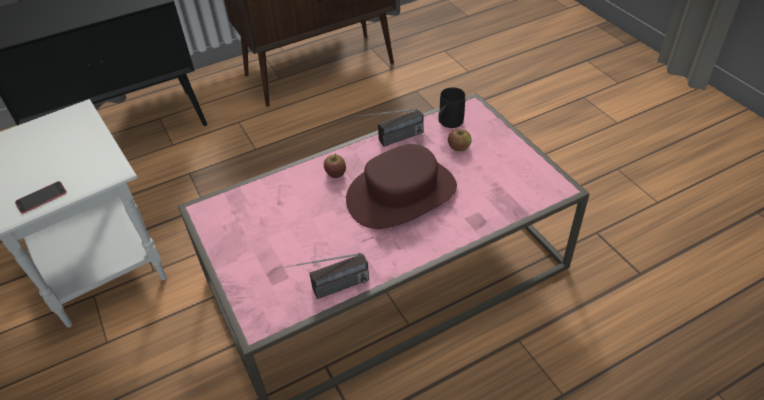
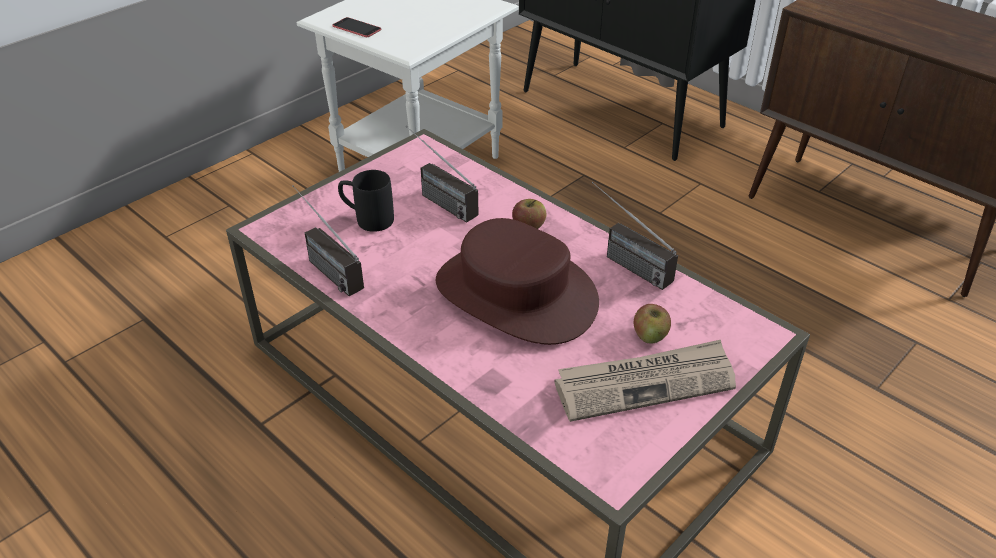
camera: 70 degrees right, 5 degrees down
(278, 214) = (436, 199): none -> radio
(448, 124) = (701, 313): black mug -> black mug (367, 219)
(495, 158) = (645, 383): none -> newspaper

